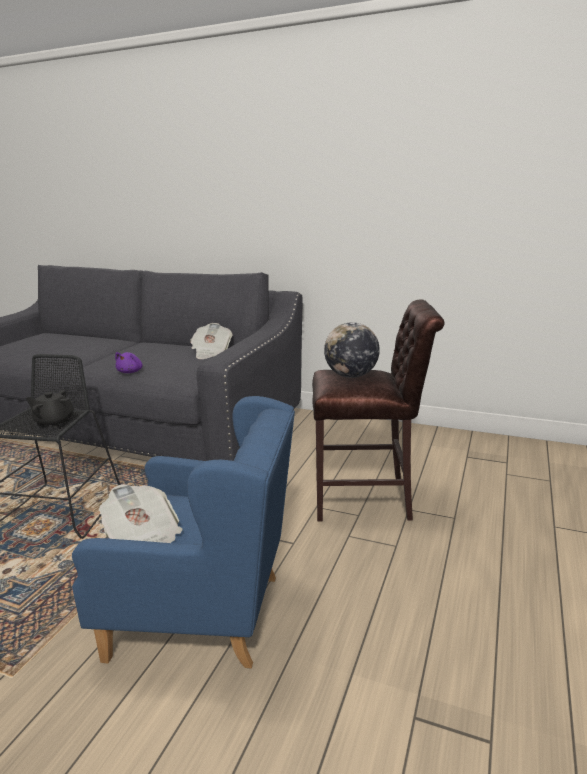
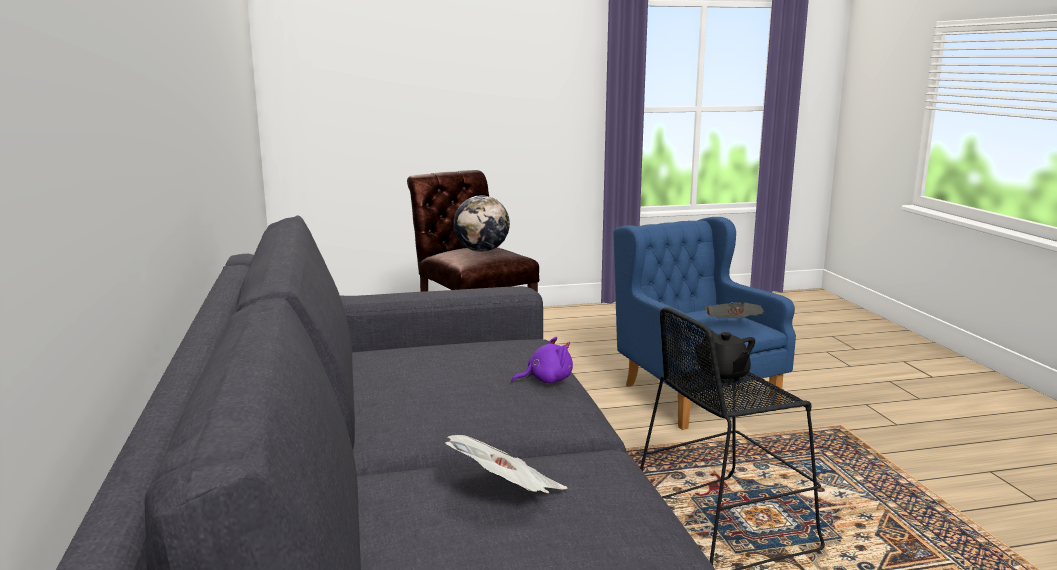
camera: 125 degrees left, 5 degrees down
(211, 352) = (398, 359): newspaper -> newspaper (507, 493)

